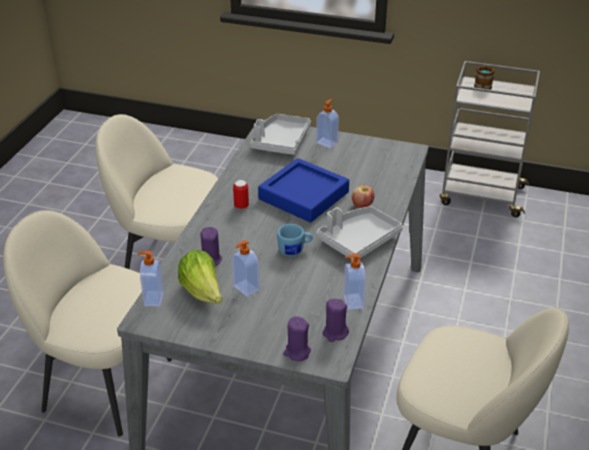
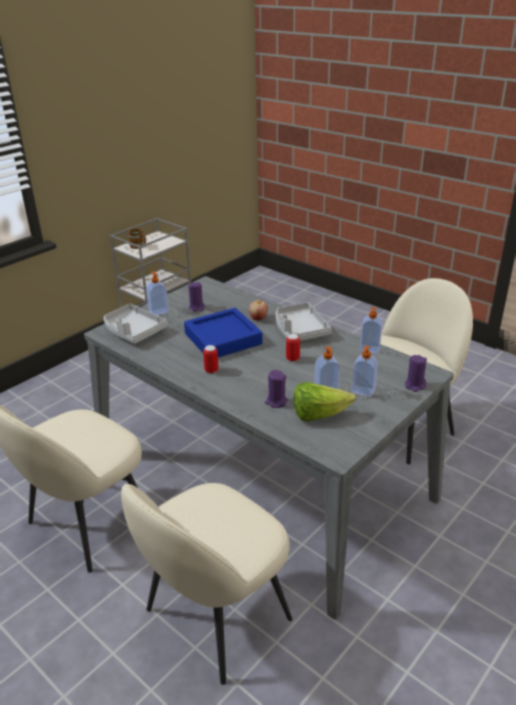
camera: 65 degrees left, 5 degrees down
(153, 298) = (311, 444): soap dispenser -> soap dispenser (363, 391)
(295, 250) = (292, 359): blue mug -> can
(335, 333) = (401, 365): purple candle -> purple candle (197, 307)

